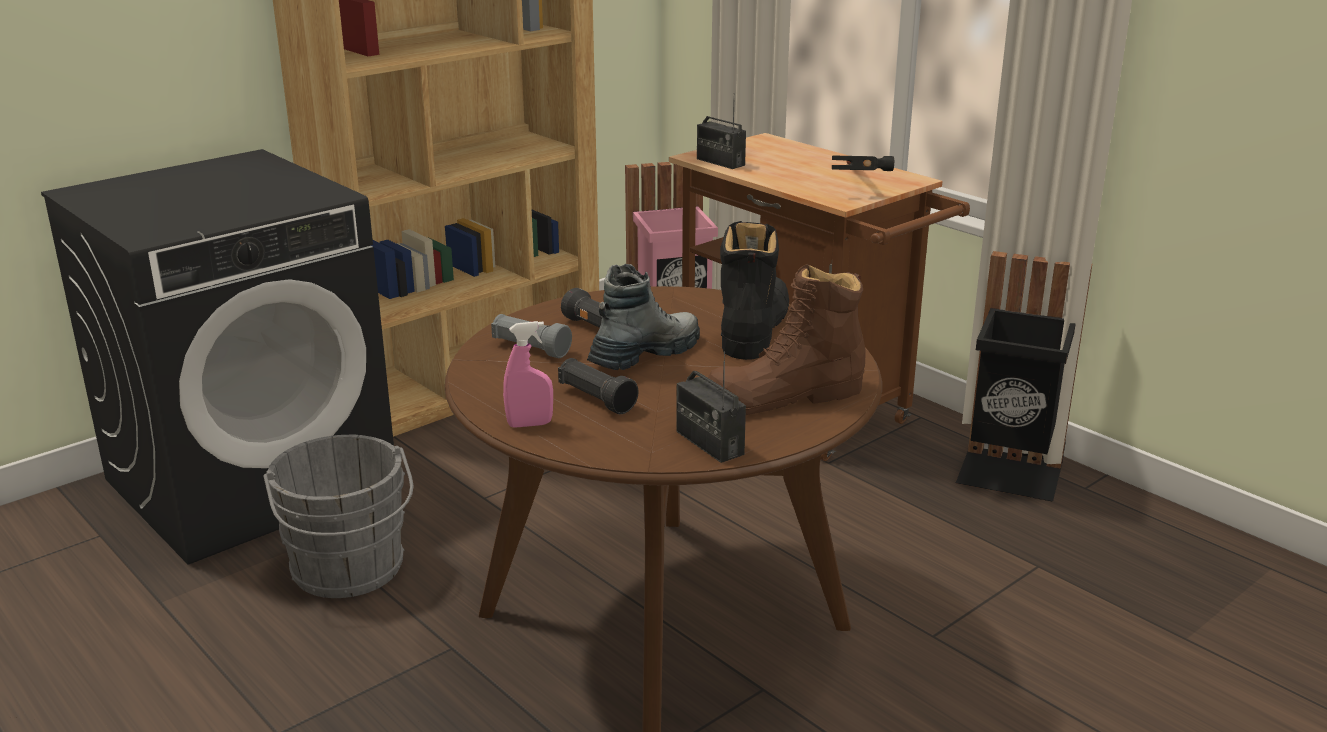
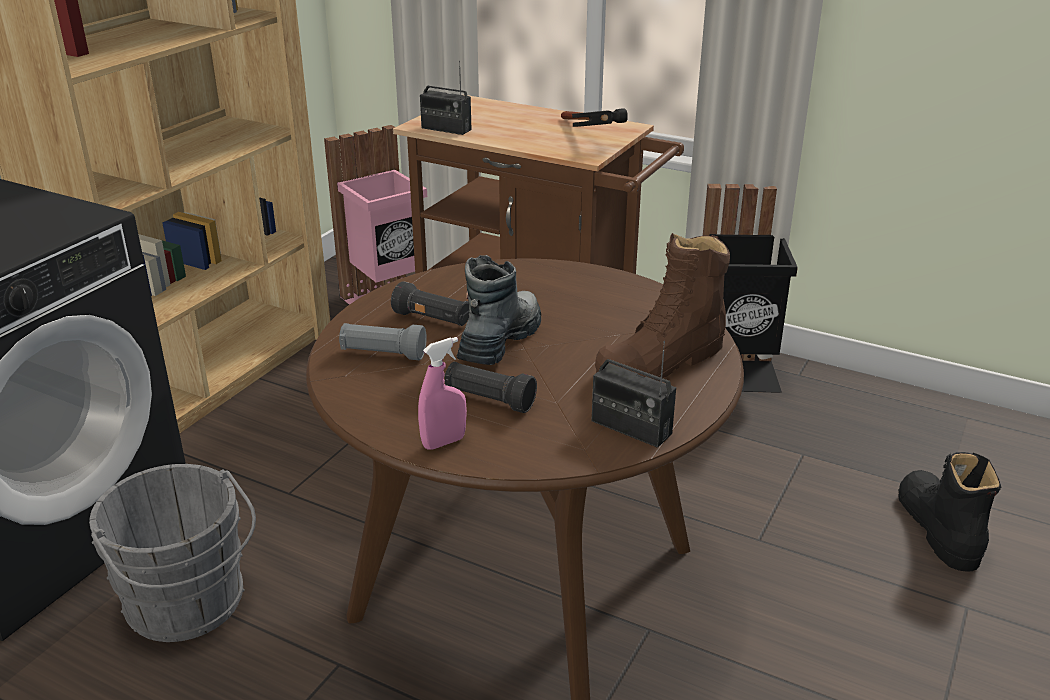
camera: 20 degrees left, 5 degrees up
(754, 329) = (579, 295): black boot -> black boot (938, 528)

